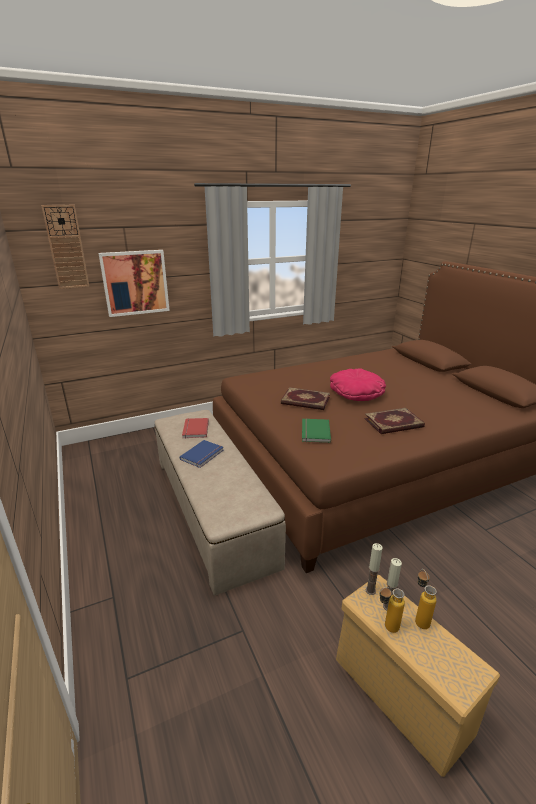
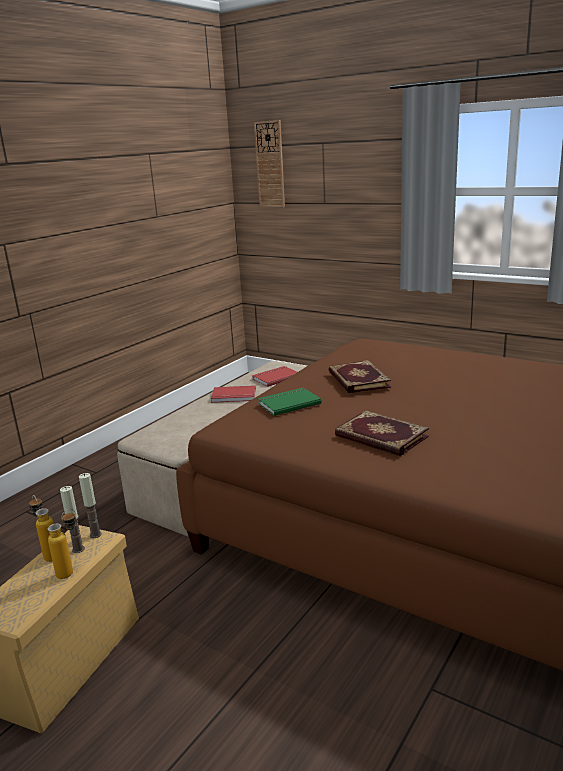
camera: 60 degrees right, 5 degrees down
(135, 283) = (327, 207): picture -> none
(203, 455) = (234, 396): blue book -> red book
(357, 393) = (438, 397): pink pillow -> none

